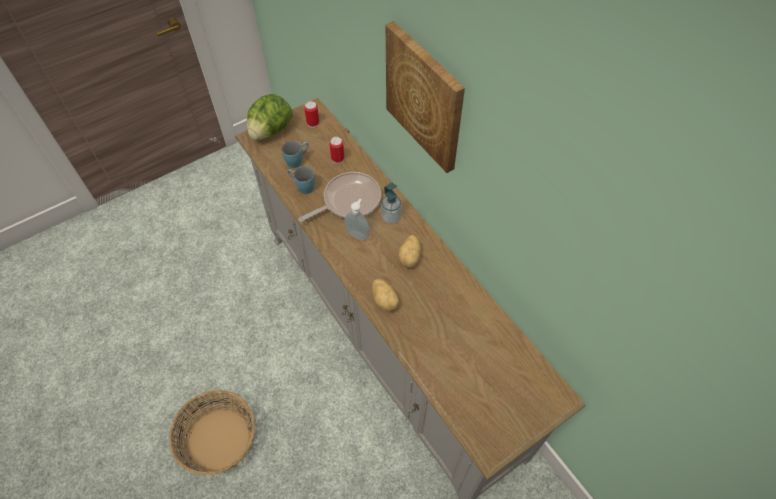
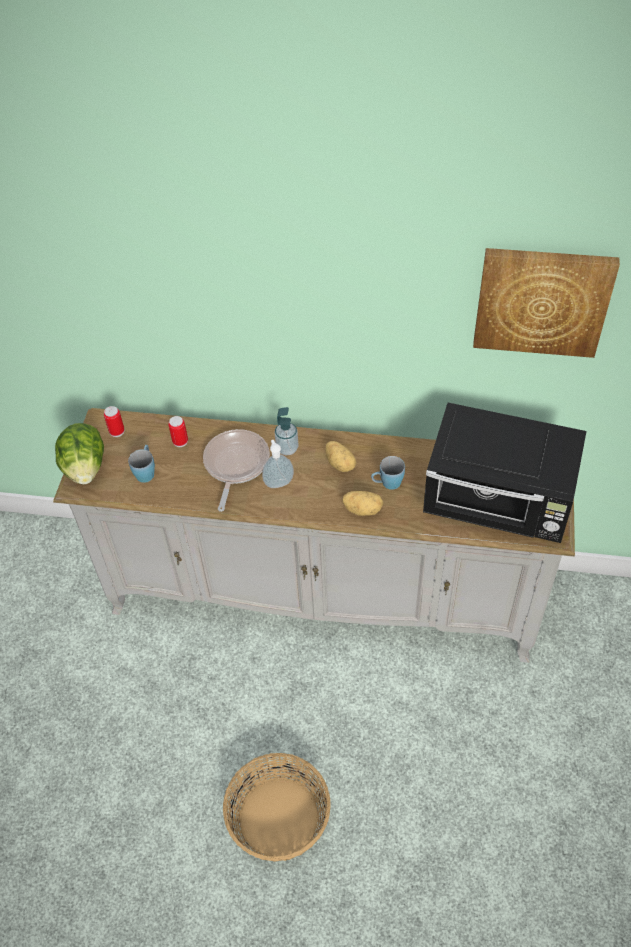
camera: 45 degrees left, 5 degrees down
(302, 186) = (180, 487): blue mug -> blue mug (387, 484)
(425, 97) = (276, 304): picture -> picture (542, 301)
(479, 385) = (499, 503): none -> black microwave

